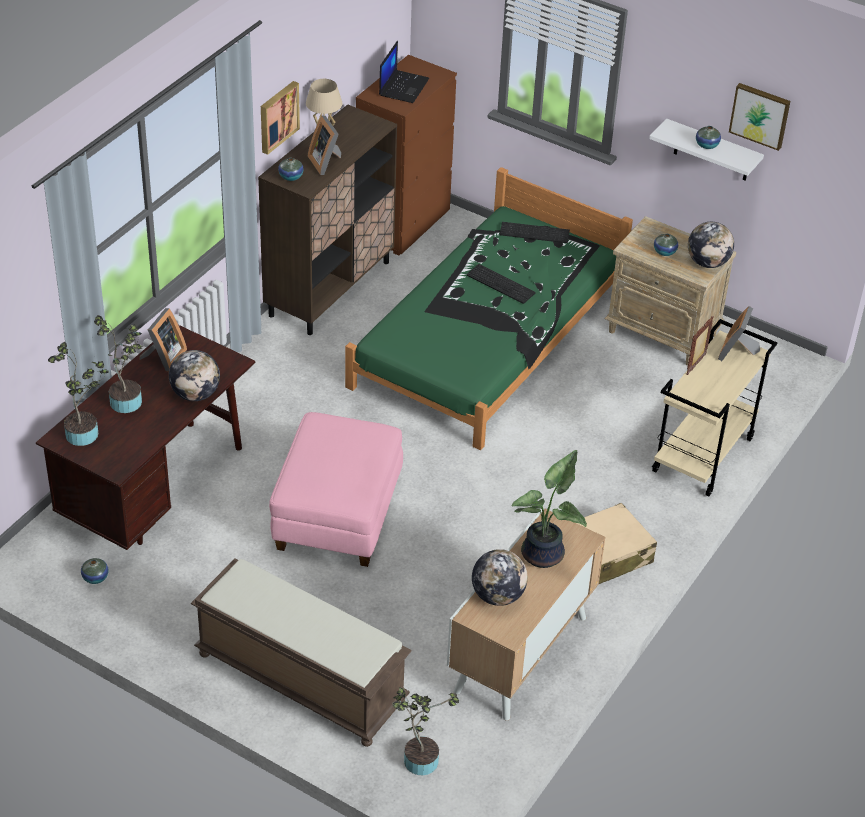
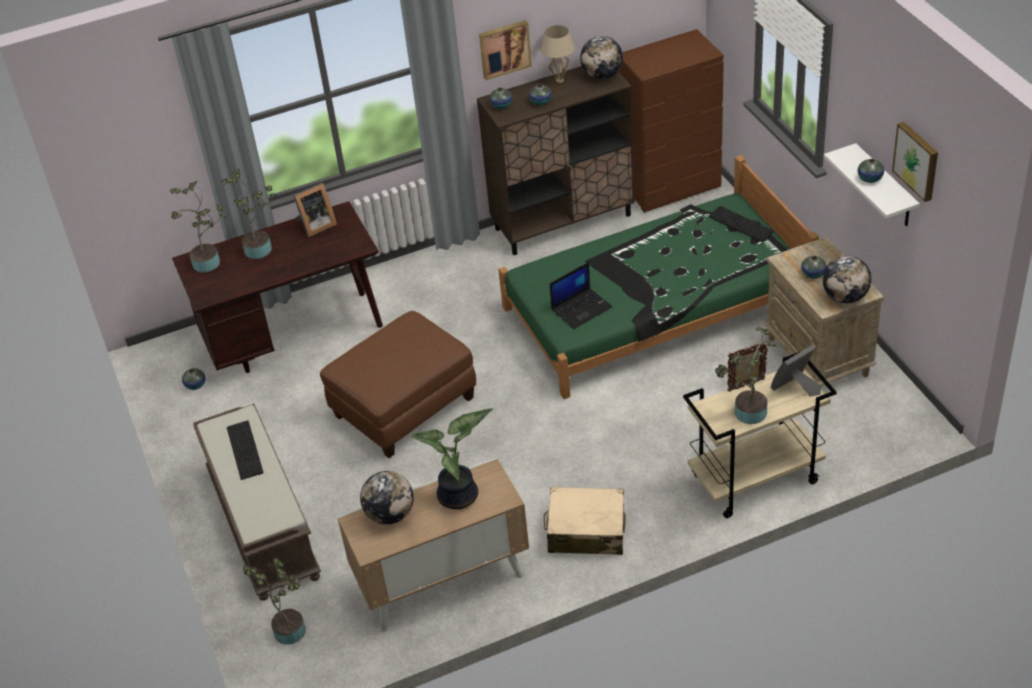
camera: 40 degrees right, 0 degrees up
(195, 394) = (311, 261): globe -> globe (602, 75)
(326, 162) = (541, 102): picture frame -> vase
(337, 516) = (404, 409): pink ottoman -> brown ottoman
(403, 87) = (665, 55): laptop -> laptop (581, 308)
(502, 283) = (671, 259): keyboard -> keyboard (246, 450)
(718, 387) = (746, 413): none -> potted plant

